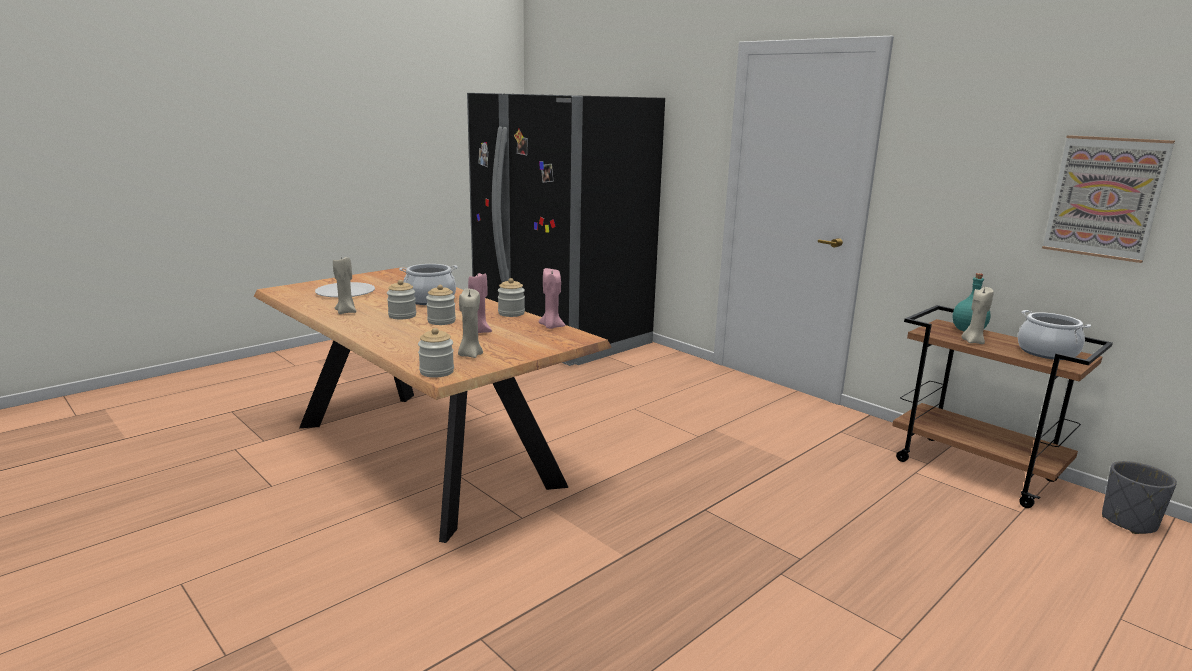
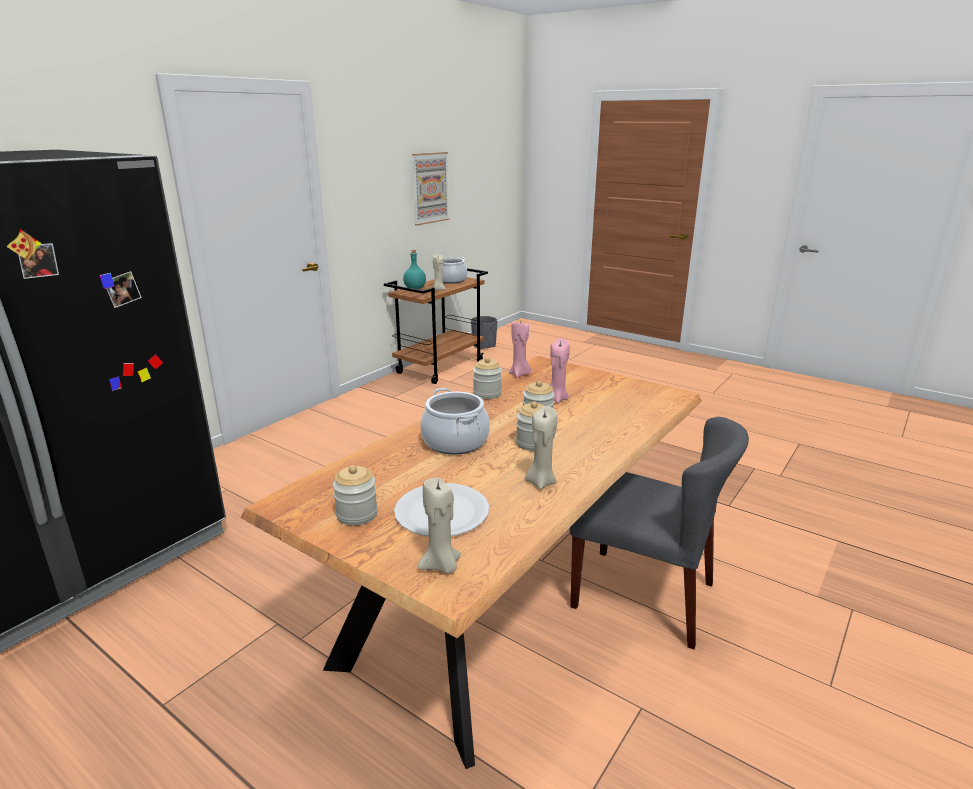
camera: 100 degrees left, 5 degrees up
(372, 517) = (644, 595): none -> grey chair
(437, 372) = (671, 398): jar -> jar (357, 514)
(470, 355) = (621, 393): beige candle -> beige candle (441, 566)

